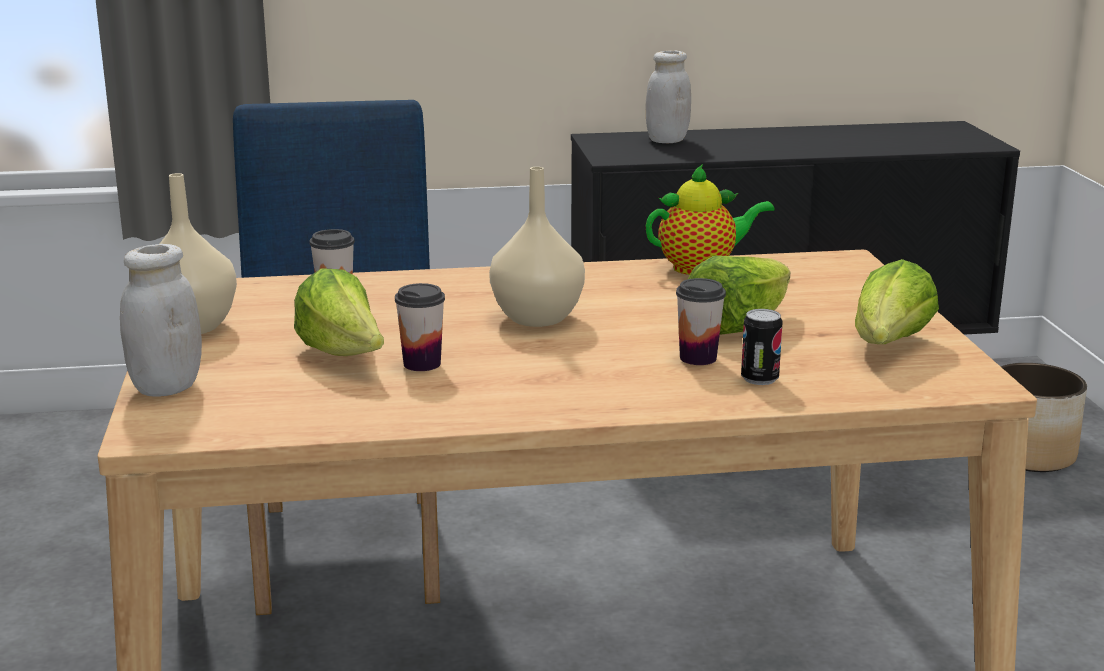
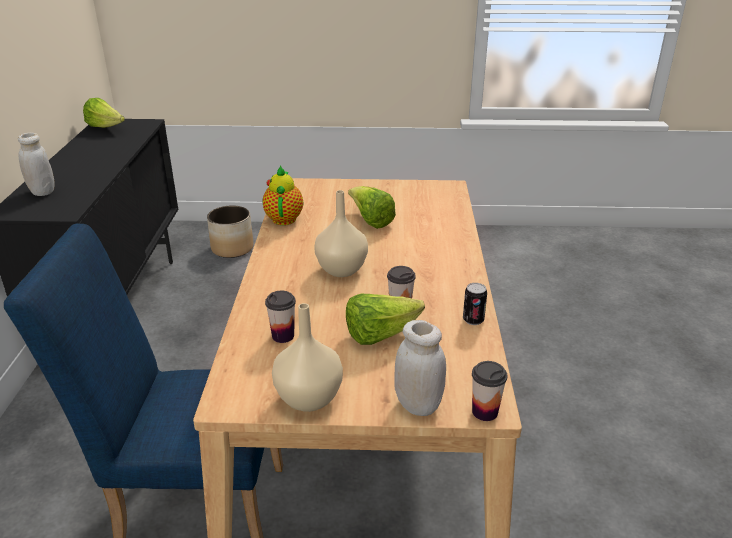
camera: 80 degrees left, 10 degrees up
(698, 358) = (410, 235): cup -> cup (485, 412)
(759, 379) = (437, 225): can -> can (473, 320)
(889, 346) = (406, 194): lettuce -> lettuce (106, 128)

